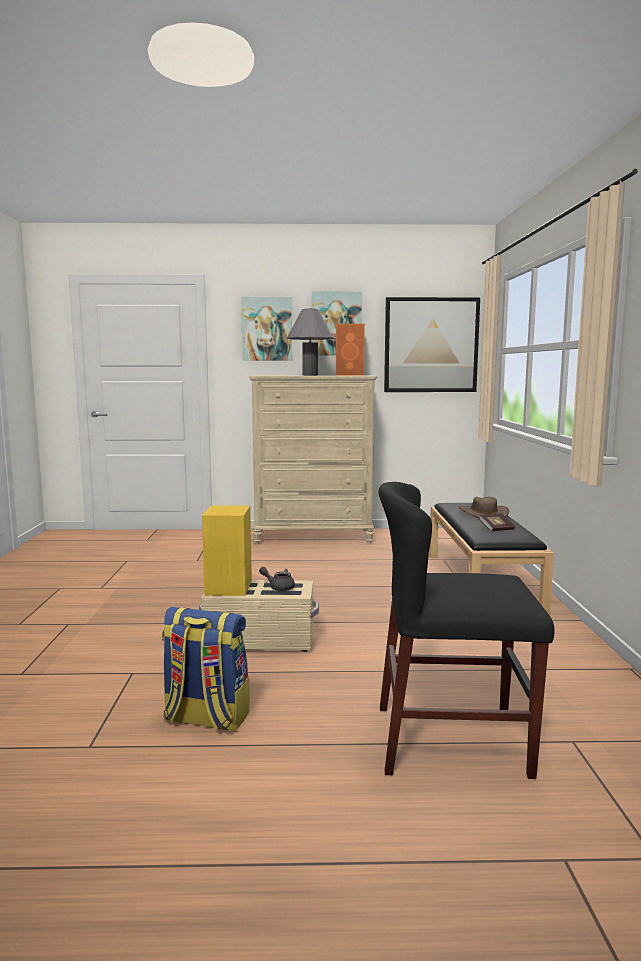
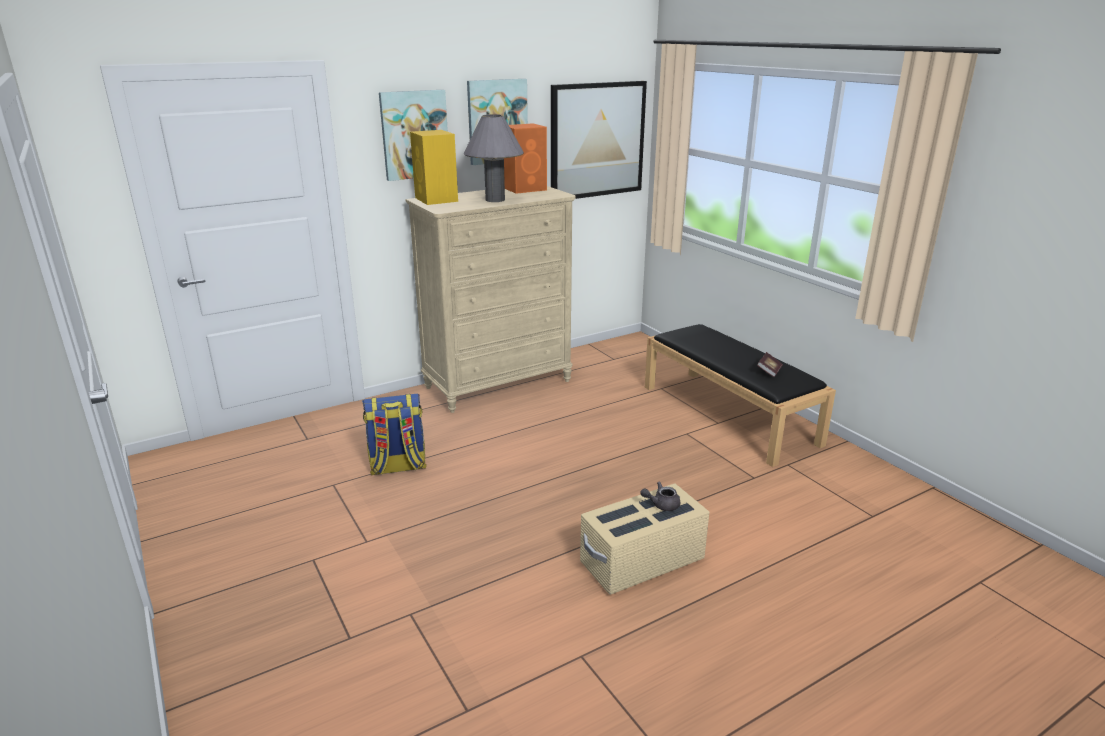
camera: 30 degrees left, 15 degrees up
(205, 718) = (723, 682): backpack -> backpack (397, 467)
(228, 588) = (618, 523): yellow speaker -> yellow speaker (436, 200)
(451, 740) = (915, 617): black chair -> none
(483, 513) = (724, 346): brown hat -> none

